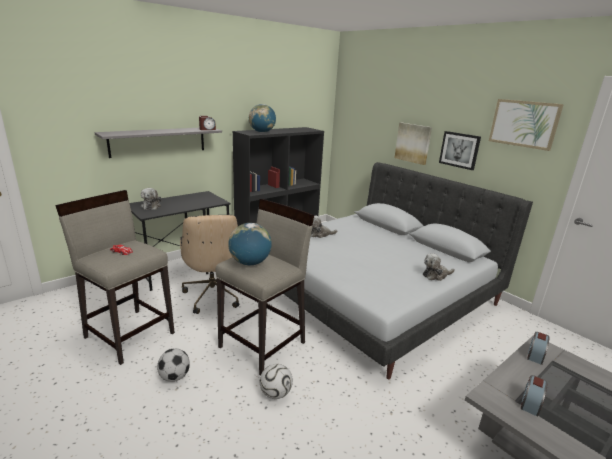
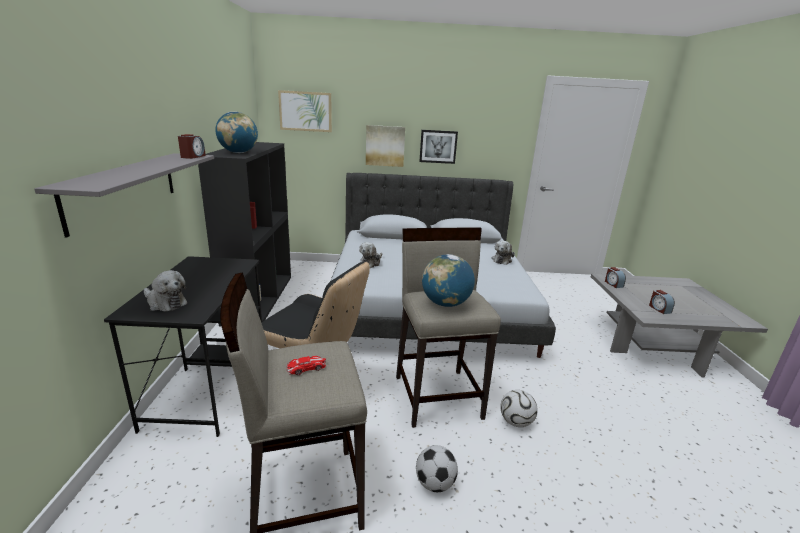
camera: 50 degrees left, 0 degrees up
(524, 123) = (493, 116): picture -> picture (305, 111)

